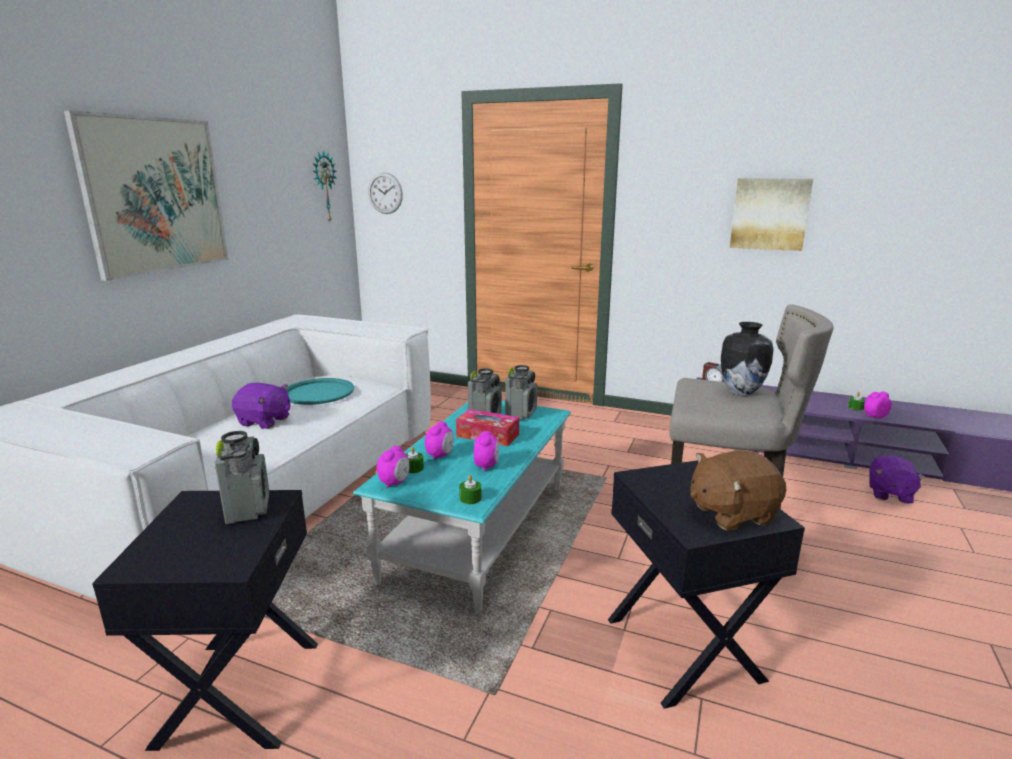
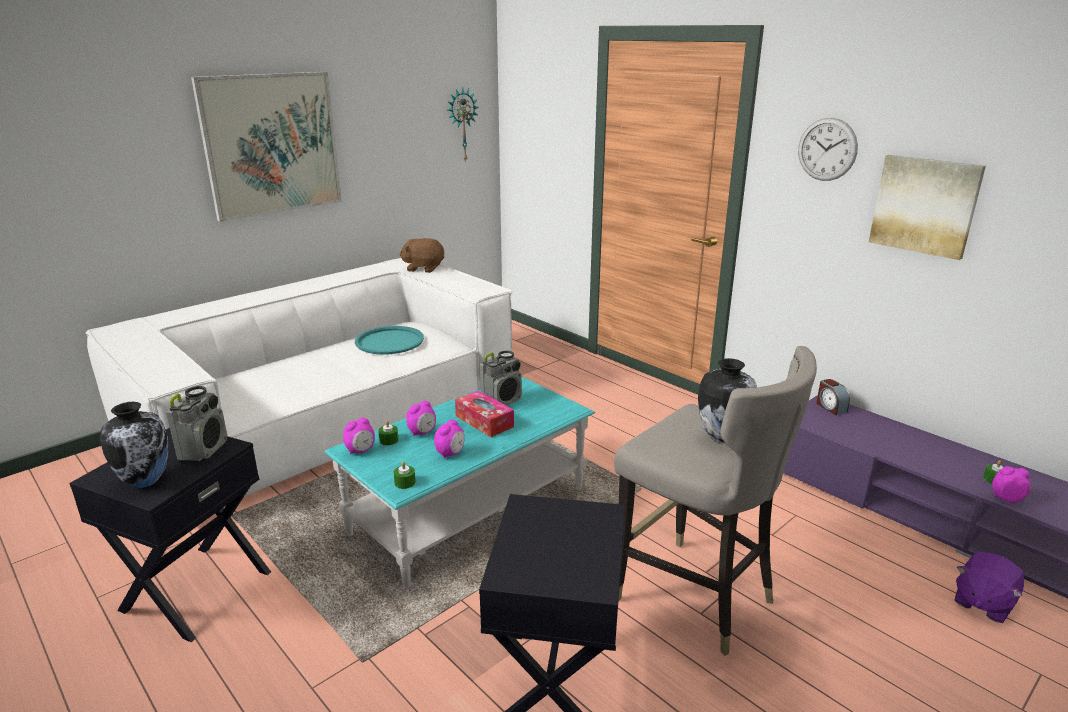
camera: 25 degrees right, 5 degrees up
(207, 553) = (146, 481): none -> vase
(264, 421) = (323, 363): purple plush toy -> none
(385, 193) = (526, 132): wall clock -> wall clock (827, 149)
(521, 413) = (540, 403): radio -> none
(731, 513) = (564, 567): brown plush toy -> brown plush toy (423, 268)

